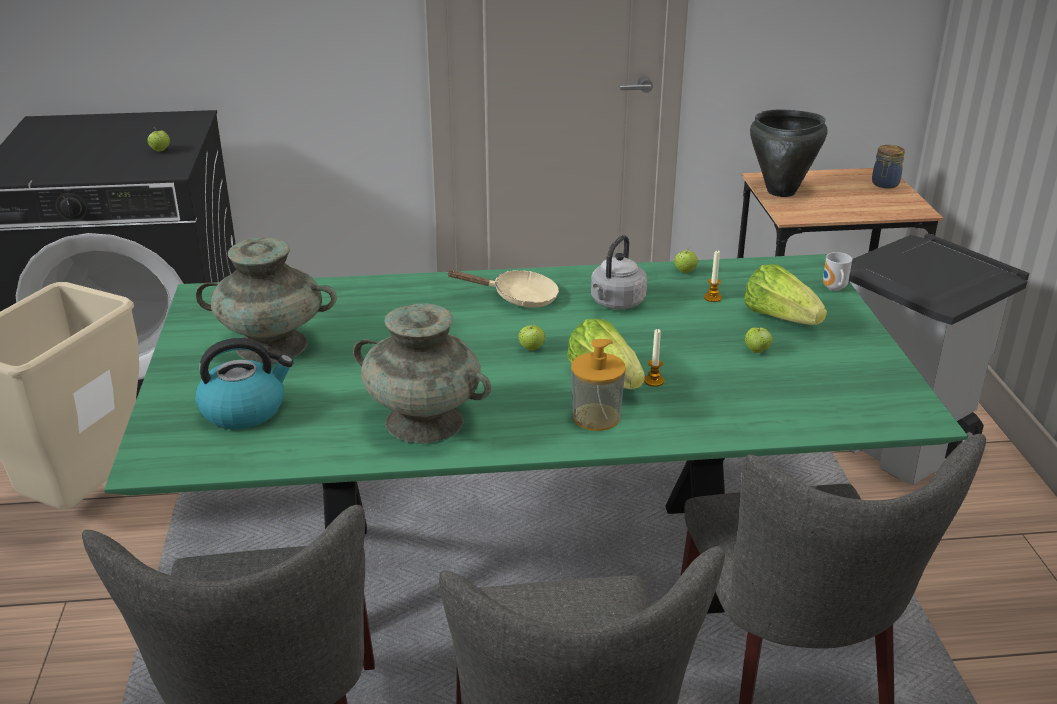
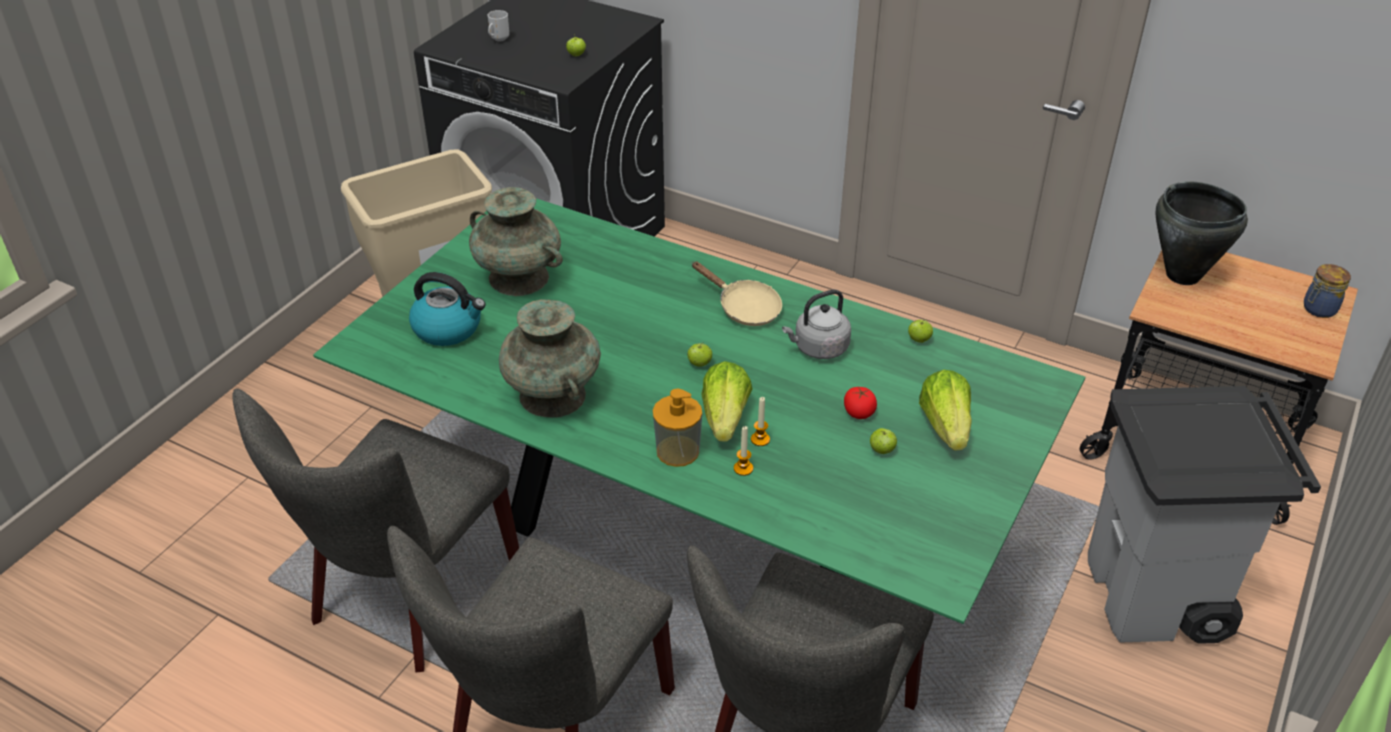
camera: 35 degrees right, 10 degrees up
(705, 332) = (859, 412): none -> tomato
(712, 298) = (910, 379): candle -> candle (743, 468)
(833, 289) = (1038, 418): mug -> mug (498, 39)

